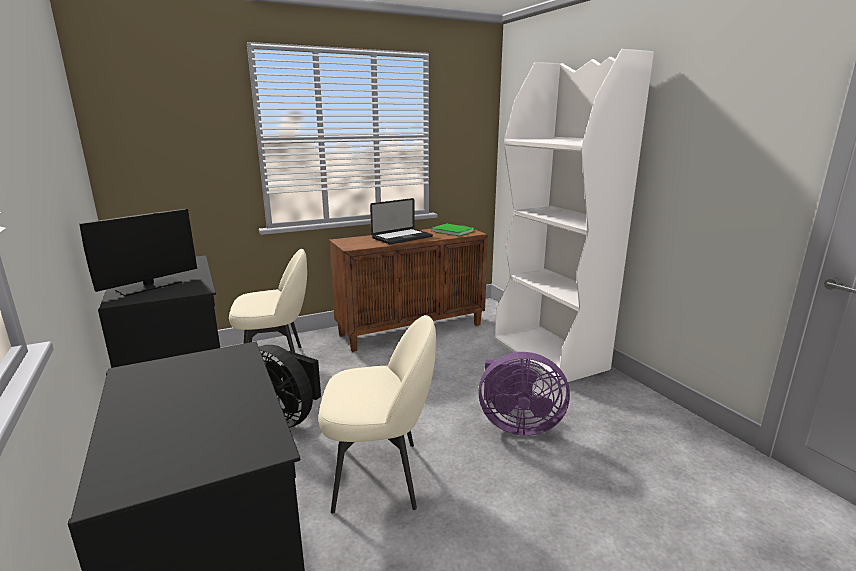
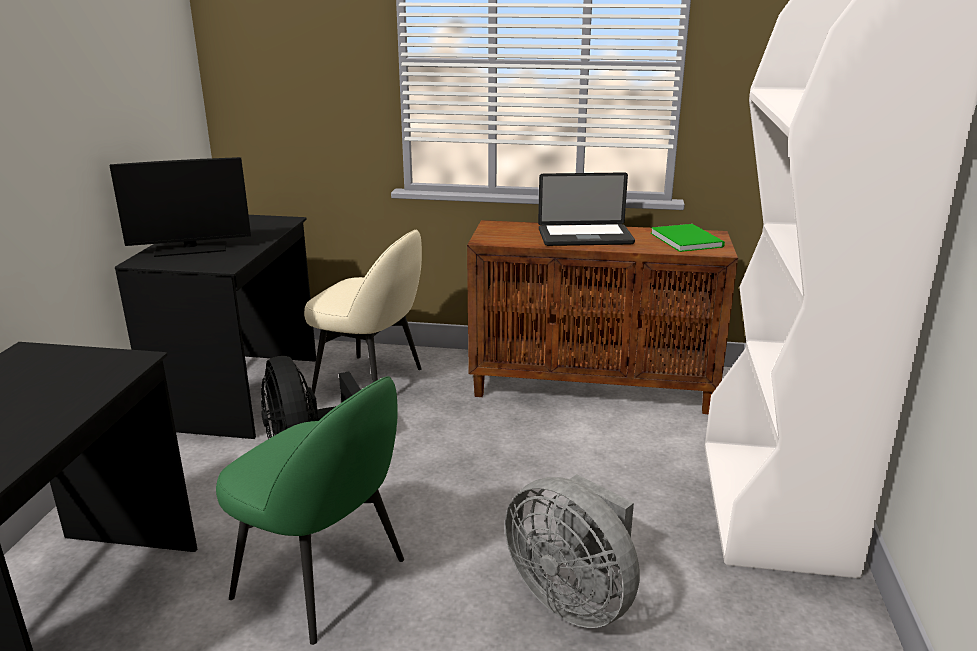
camera: 35 degrees right, 5 degrees up
(380, 475) = (323, 580): beige chair -> green chair
(517, 425) = (574, 598): purple fan -> grey fan

